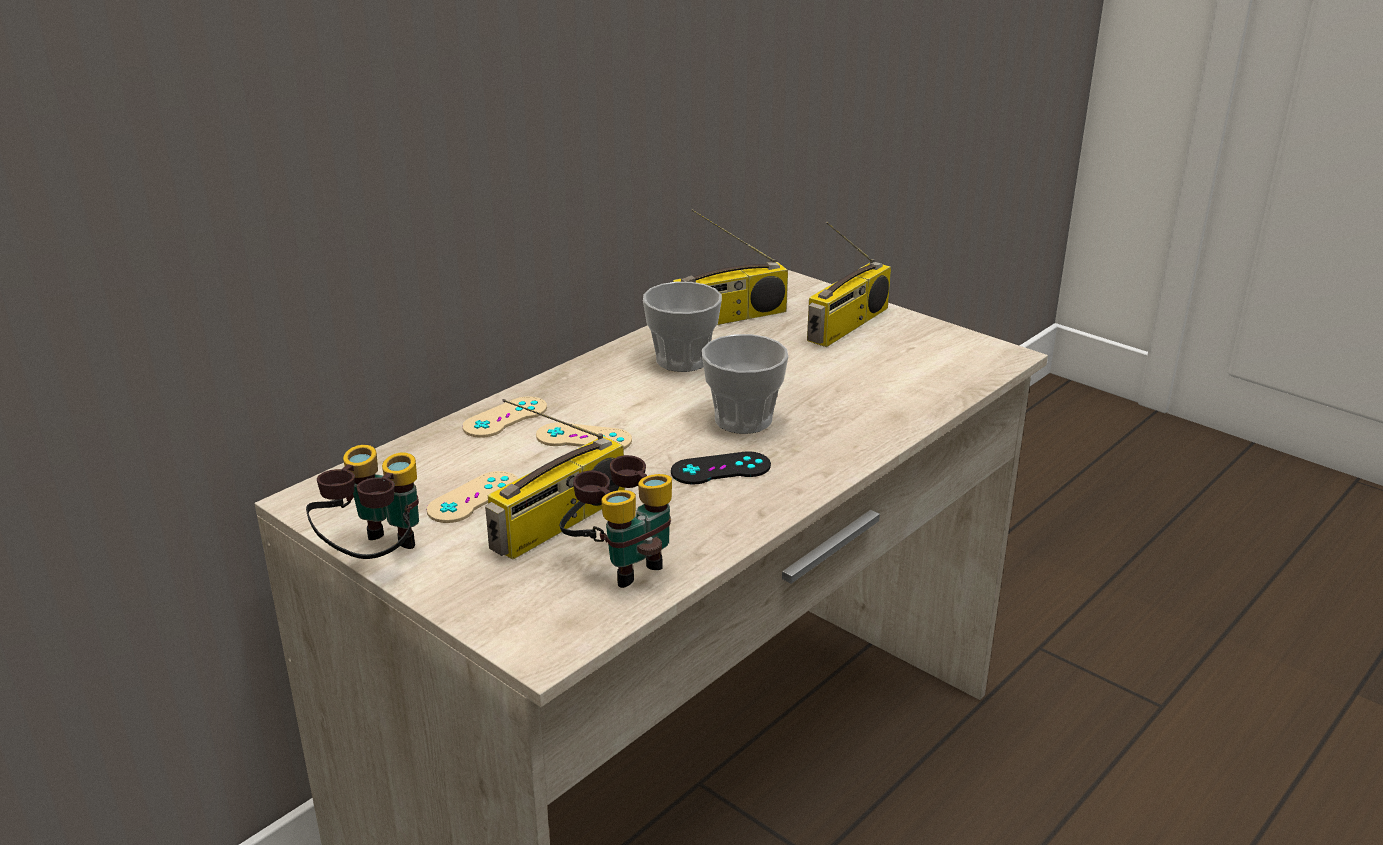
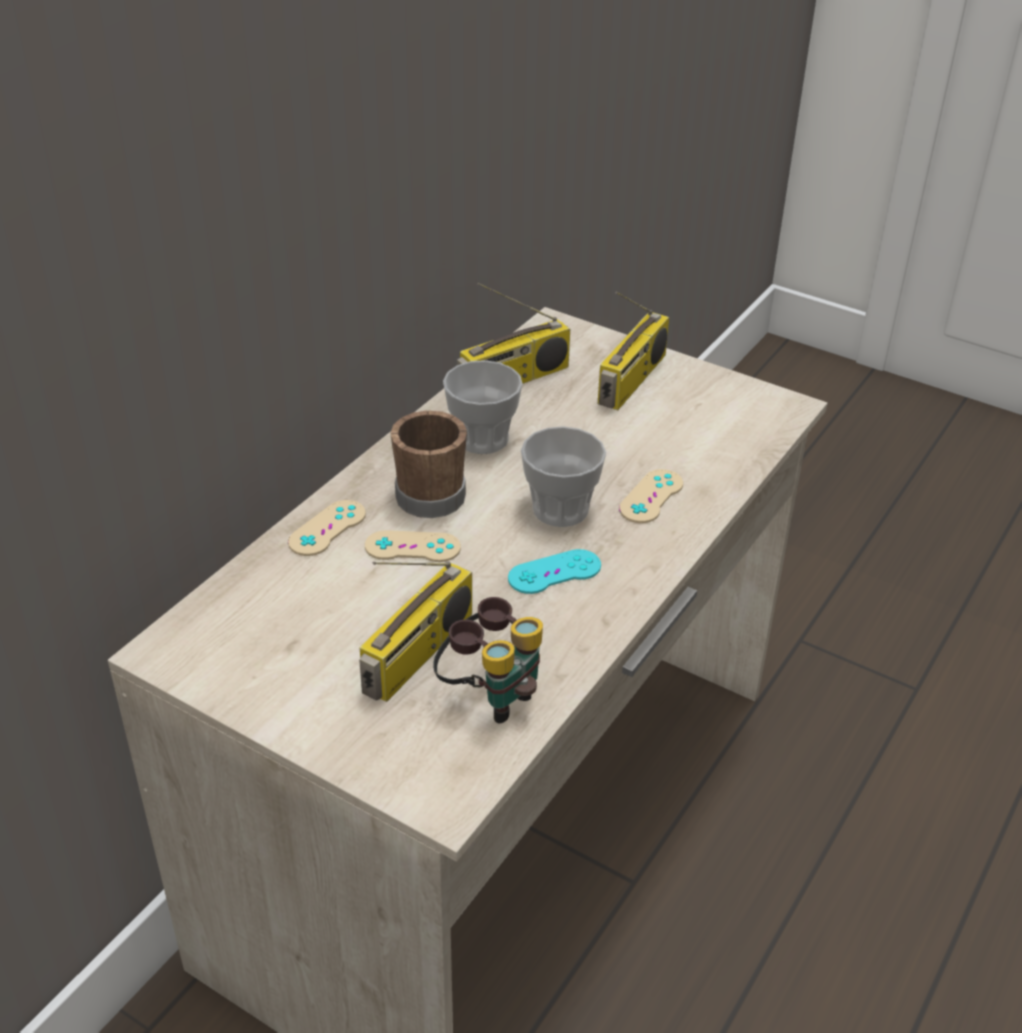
camera: 10 degrees left, 10 degrees up
(375, 558) = (252, 715): binoculars -> none
(474, 498) = (326, 631): beige game controller -> beige game controller (651, 496)
(613, 397) = (426, 492): none -> brown mug
(720, 469) = (554, 572): black game controller -> turquoise game controller

